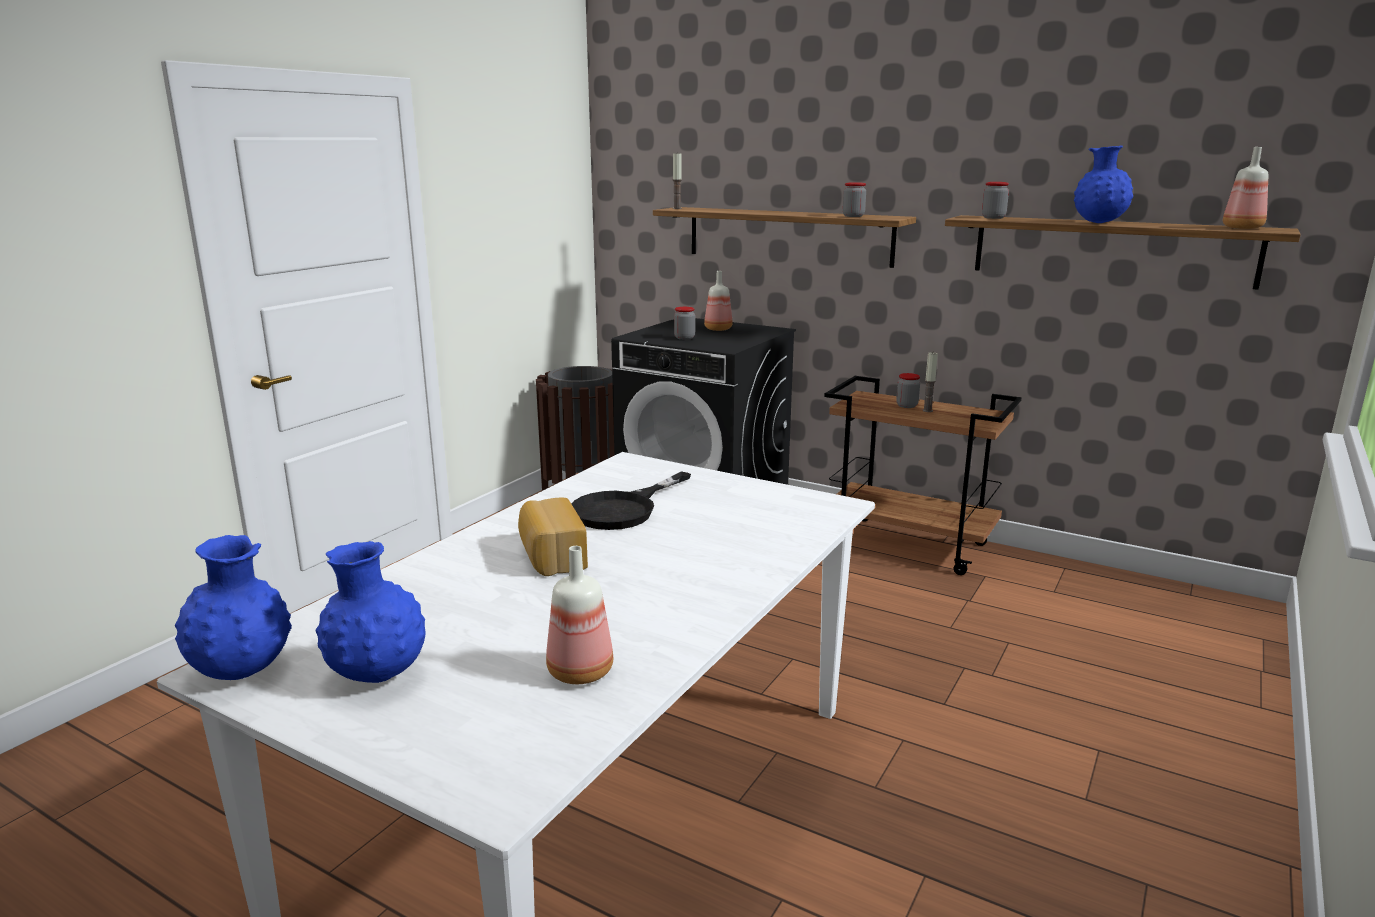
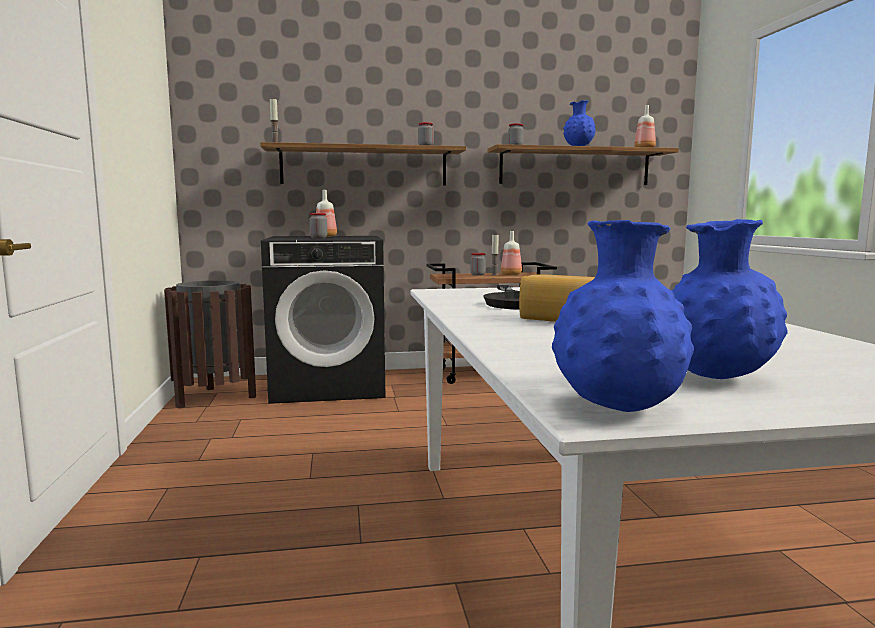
camera: 40 degrees left, 10 degrees down
(581, 673) = (799, 345): bottle -> bottle (511, 274)

